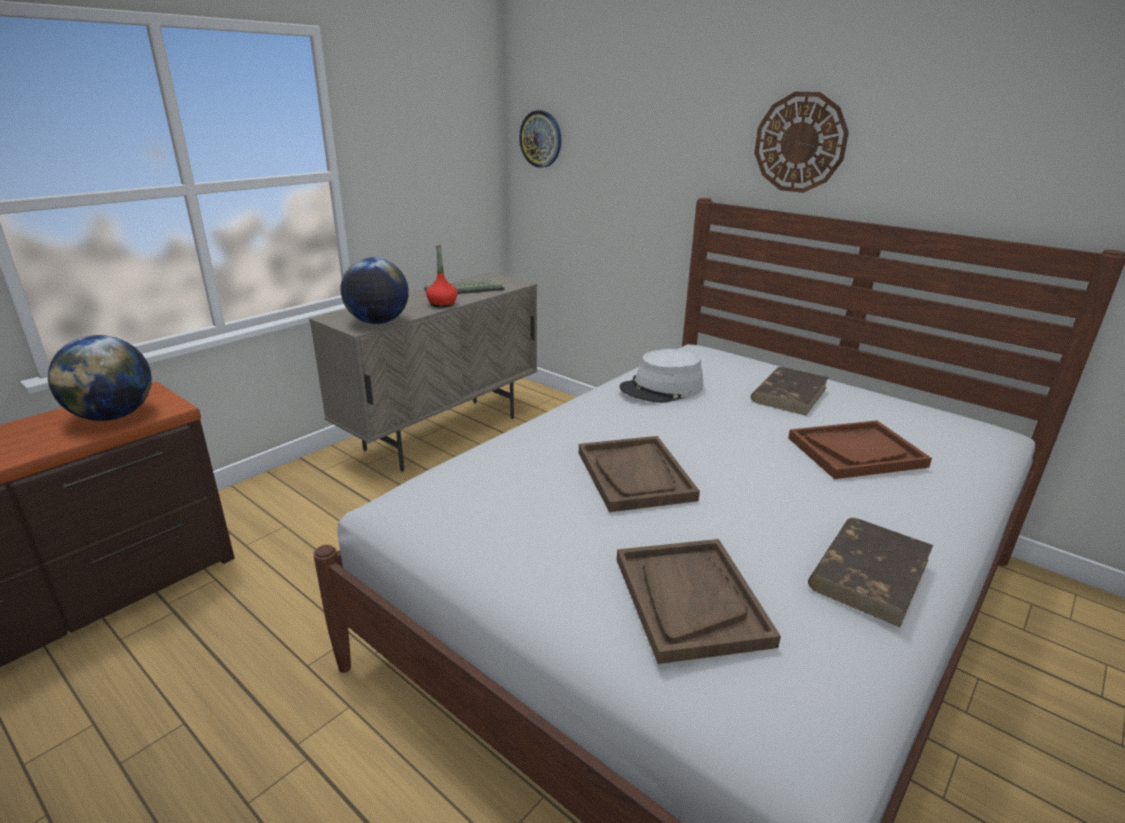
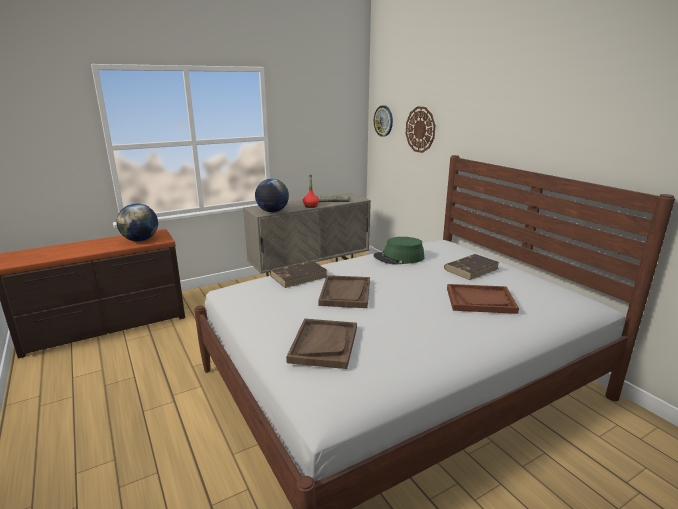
camera: 20 degrees right, 5 degrees down
(662, 388) = (399, 258): grey hat -> green hat
(800, 143) = (504, 125): wall clock -> wall clock (420, 129)
(869, 573) = (426, 351): brown book -> brown book (299, 276)

